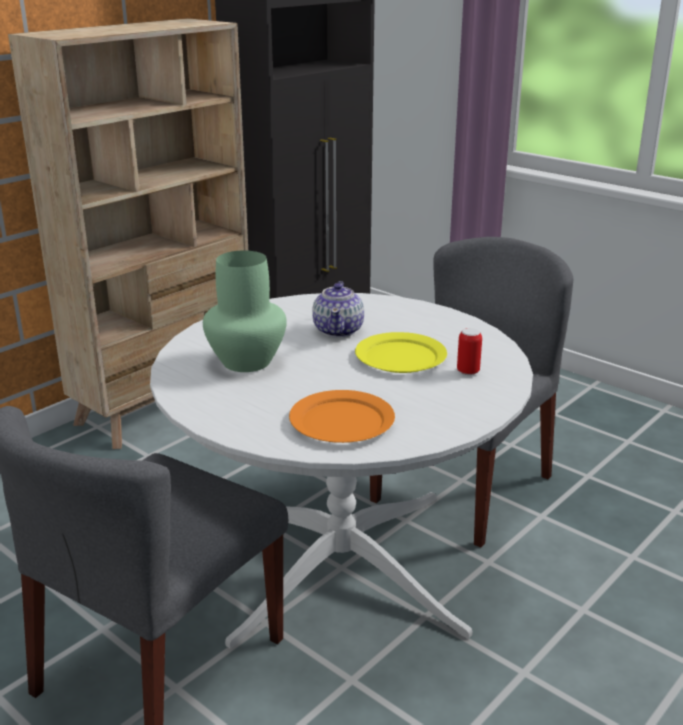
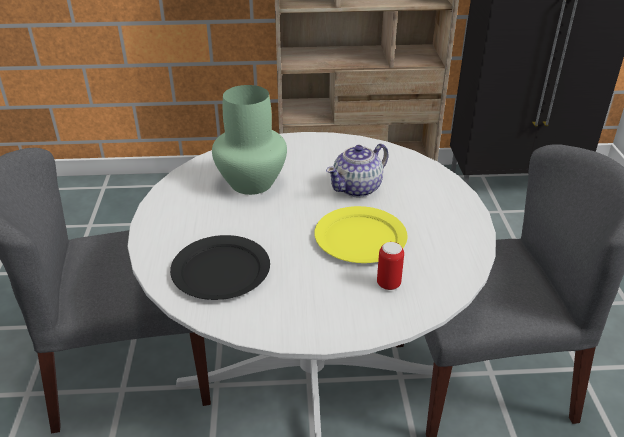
camera: 45 degrees right, 10 degrees up
(342, 421) = (222, 270): orange plate -> black plate

